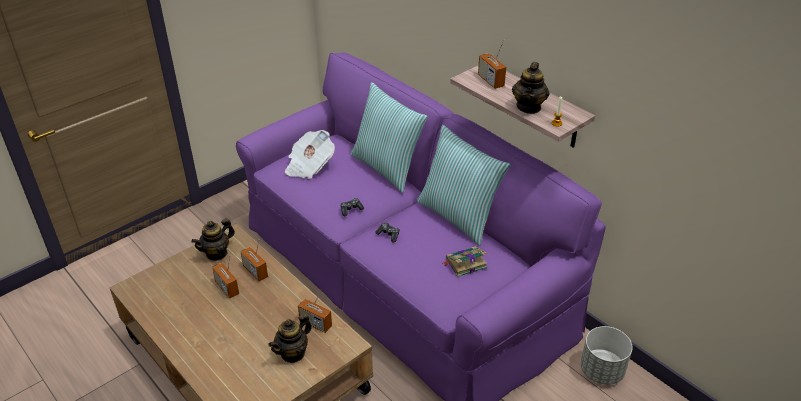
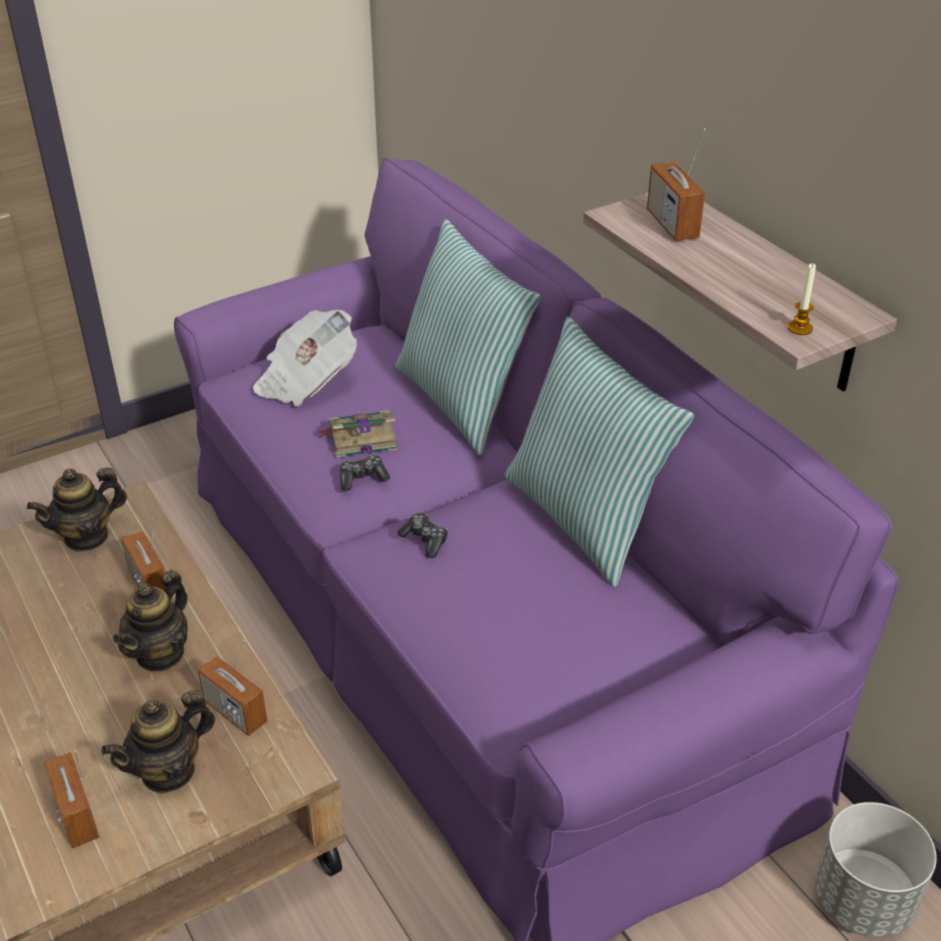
camera: 10 degrees right, 0 degrees up
(227, 288) = (82, 611): radio -> radio (76, 816)
(465, 264) = (572, 625): book -> book (361, 438)
(529, 107) = (743, 287): teapot -> teapot (160, 653)

